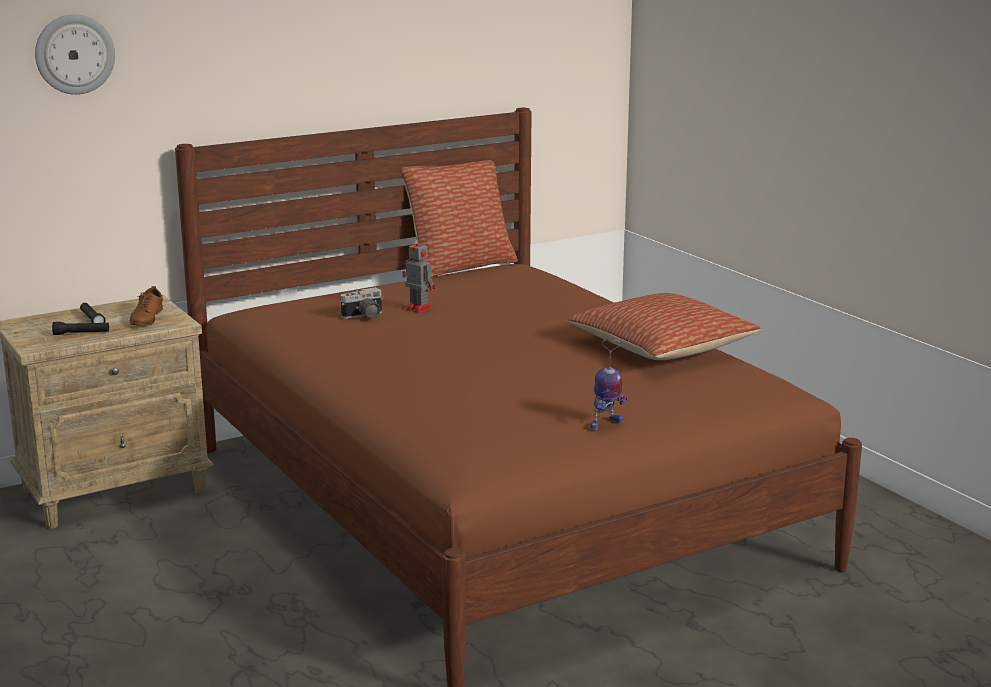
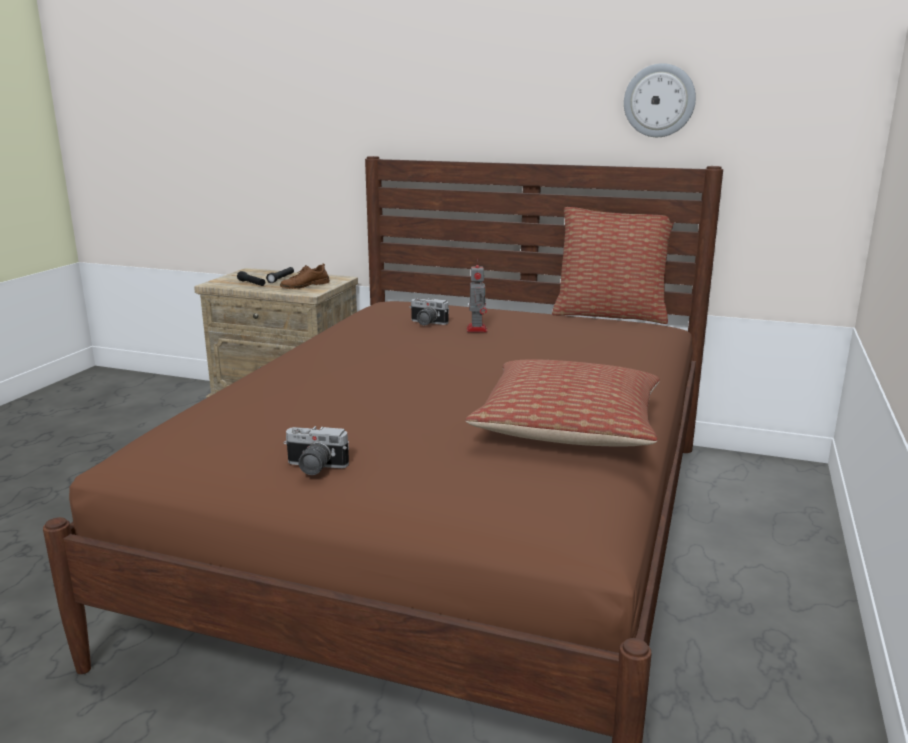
camera: 50 degrees right, 0 degrees up
(74, 54) = (306, 74): wall clock -> wall clock (659, 100)
(605, 424) = (314, 468): toy robot -> camera

